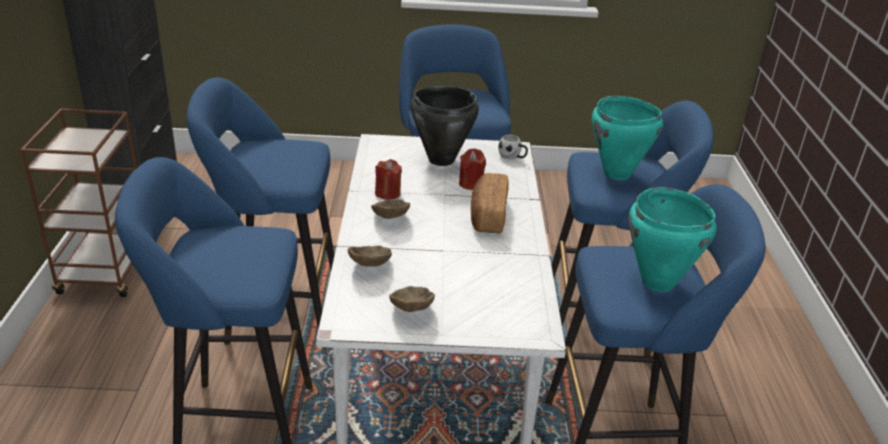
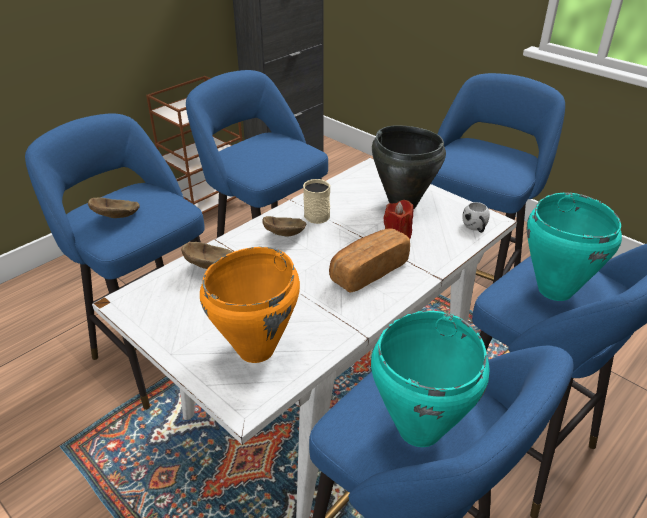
camera: 45 degrees right, 5 degrees up
(387, 193) = (315, 214): red candle -> beige mug
(412, 308) = (185, 318): brown bowl -> brown bowl (119, 217)
(495, 299) = (257, 350): none -> orange cooking pot

